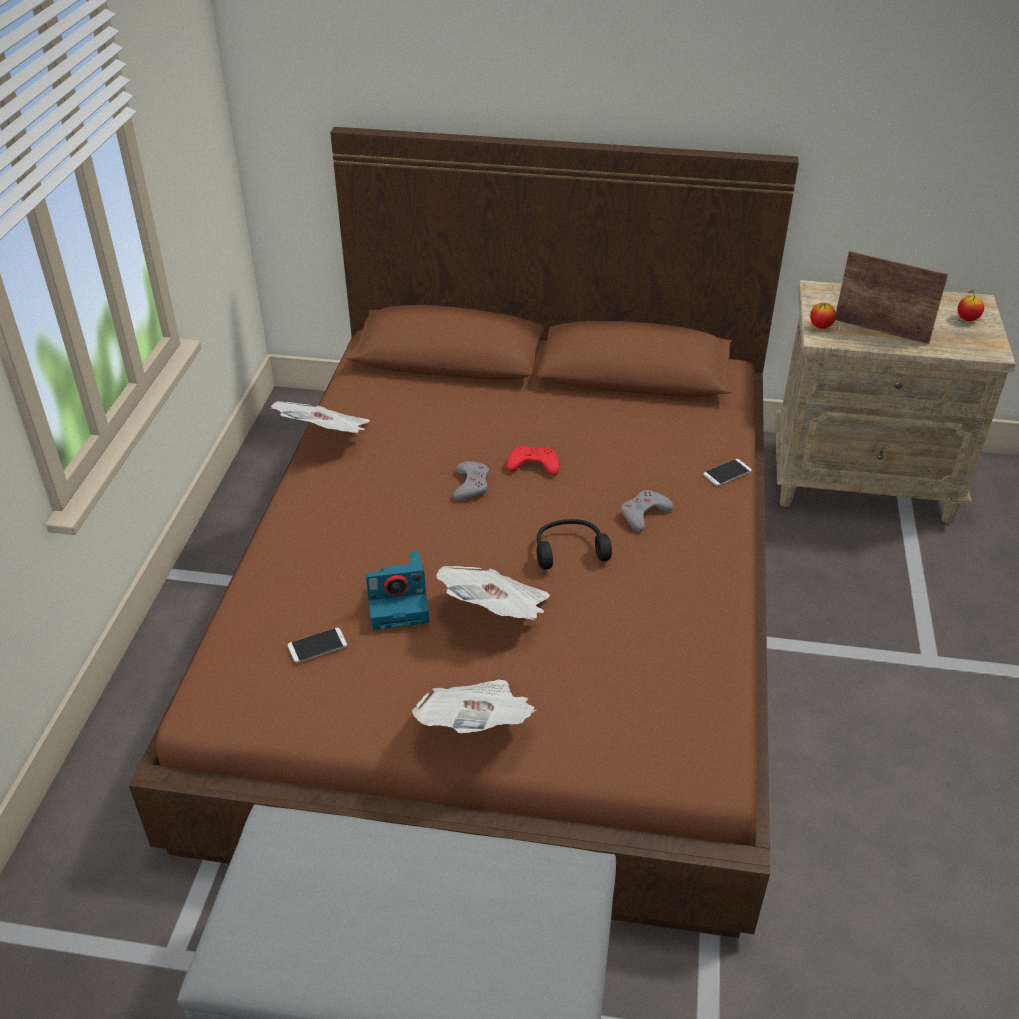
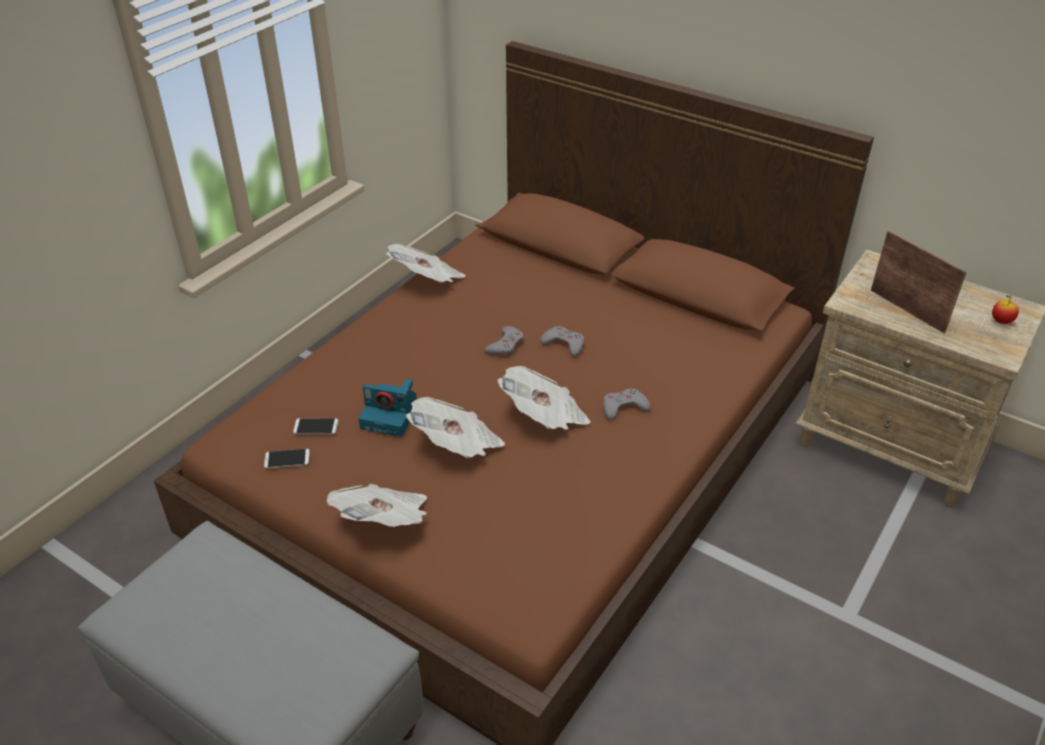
camera: 25 degrees right, 0 degrees up
(533, 465) = (564, 344): red game controller -> grey game controller
(569, 550) = (544, 417): black headphones -> newspaper
(727, 473) = (717, 396): phone -> phone (287, 459)
(820, 327) = (852, 293): apple -> none

